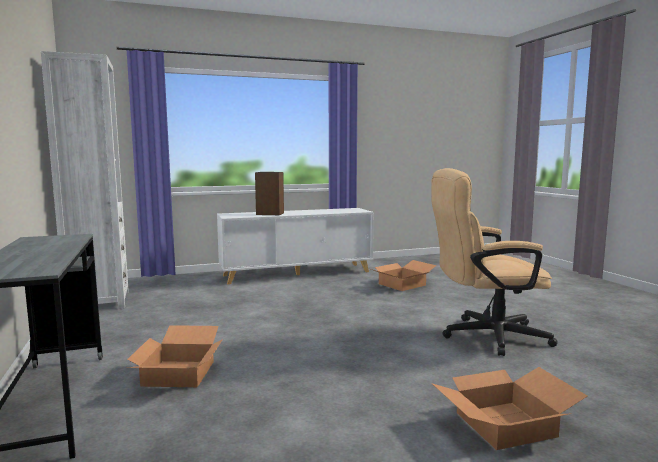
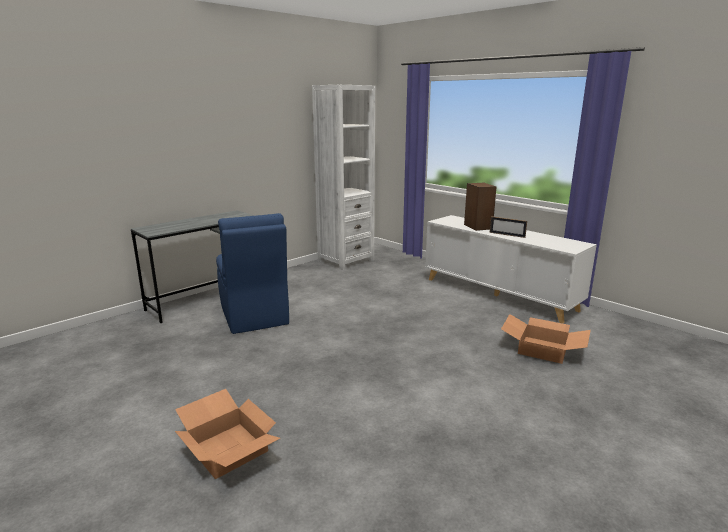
camera: 65 degrees right, 10 degrees up
(179, 374) = (254, 316): cardboard box -> blue chair
(305, 213) = (507, 235): none -> picture frame
(485, 336) = (422, 423): beige office chair -> none

